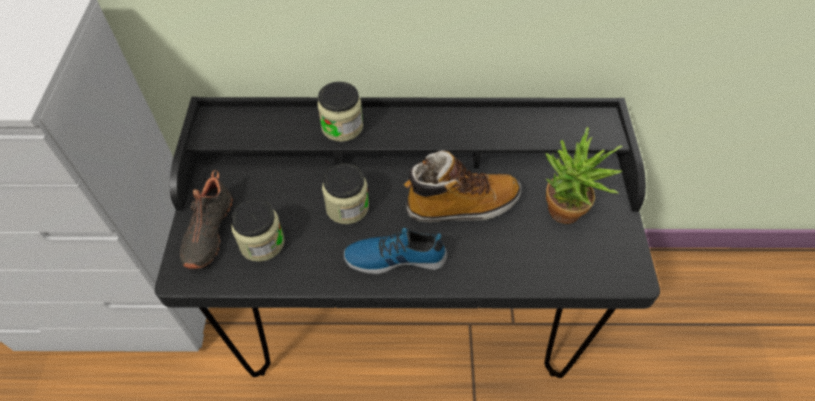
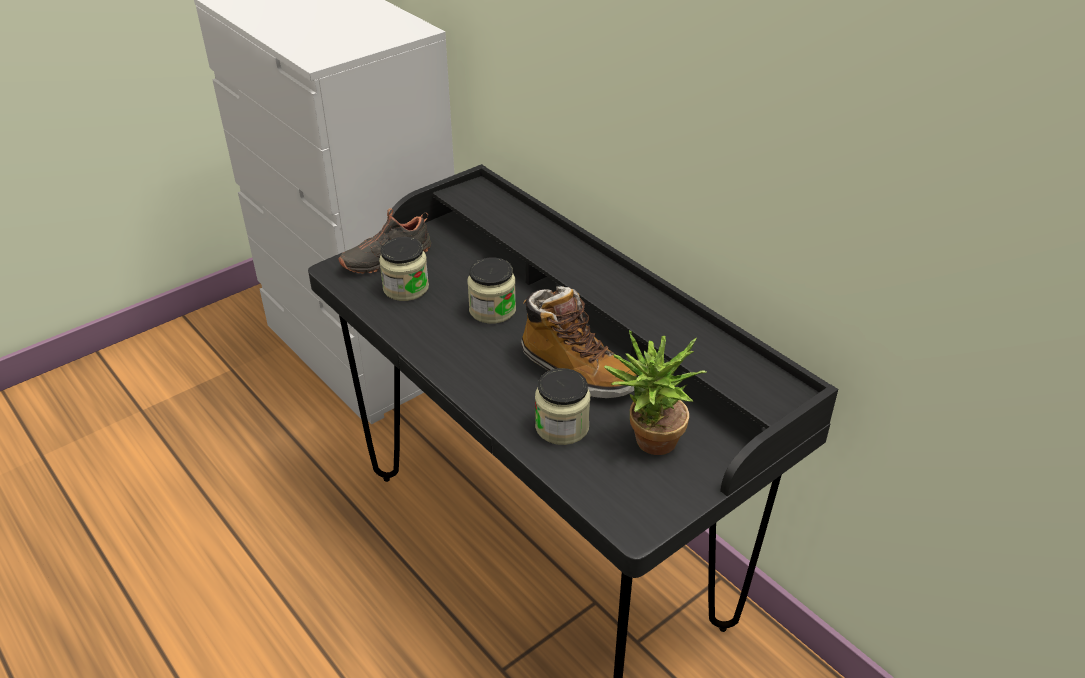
camera: 50 degrees right, 15 degrees down
(342, 127) = (553, 247): jar -> jar (562, 427)
(395, 256) = (475, 362): shoe -> none

